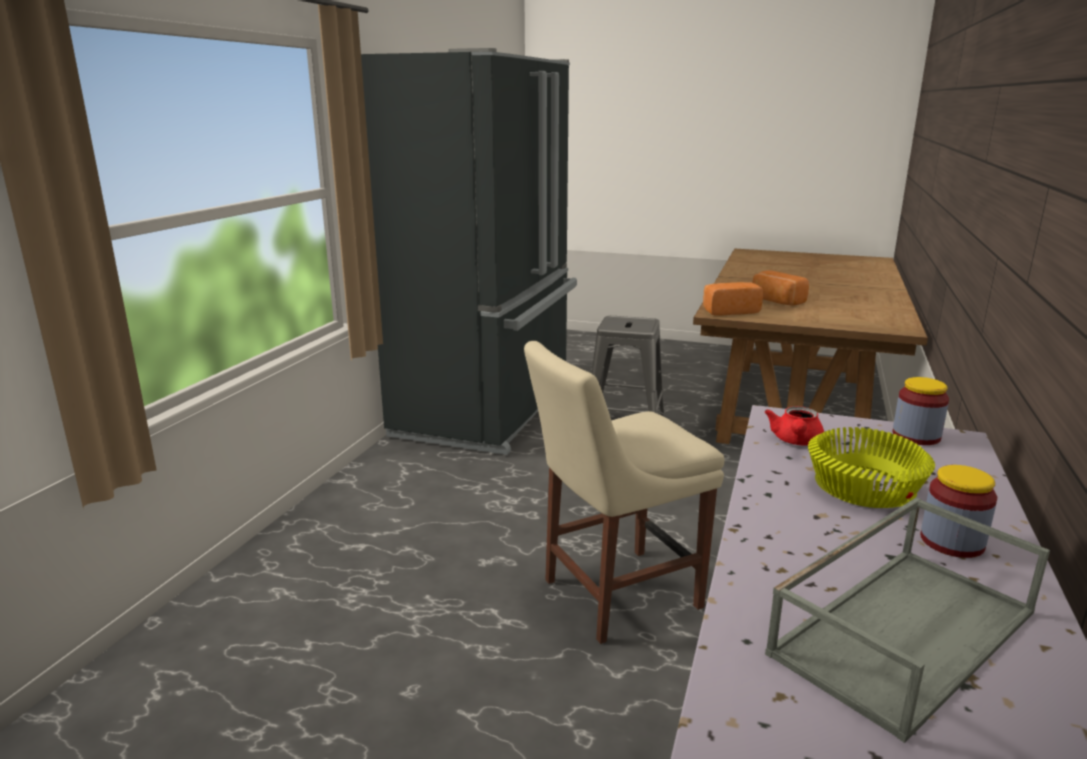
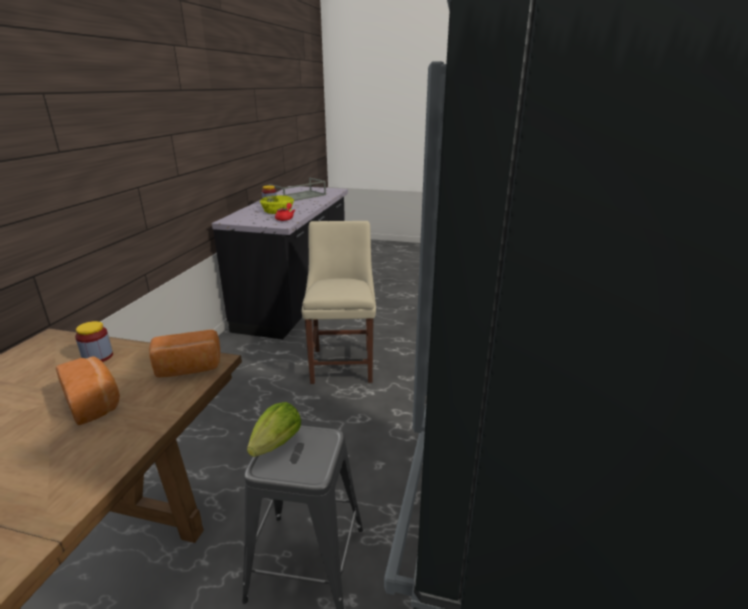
camera: 175 degrees right, 5 degrees up
(614, 595) = (343, 363): beige chair -> beige chair turned 60 degrees counterclockwise
(644, 325) = (277, 444): none -> lettuce
(916, 436) = (240, 221): jar -> jar (98, 357)

